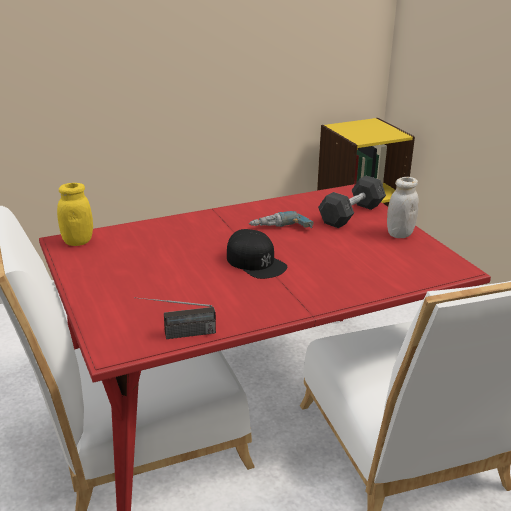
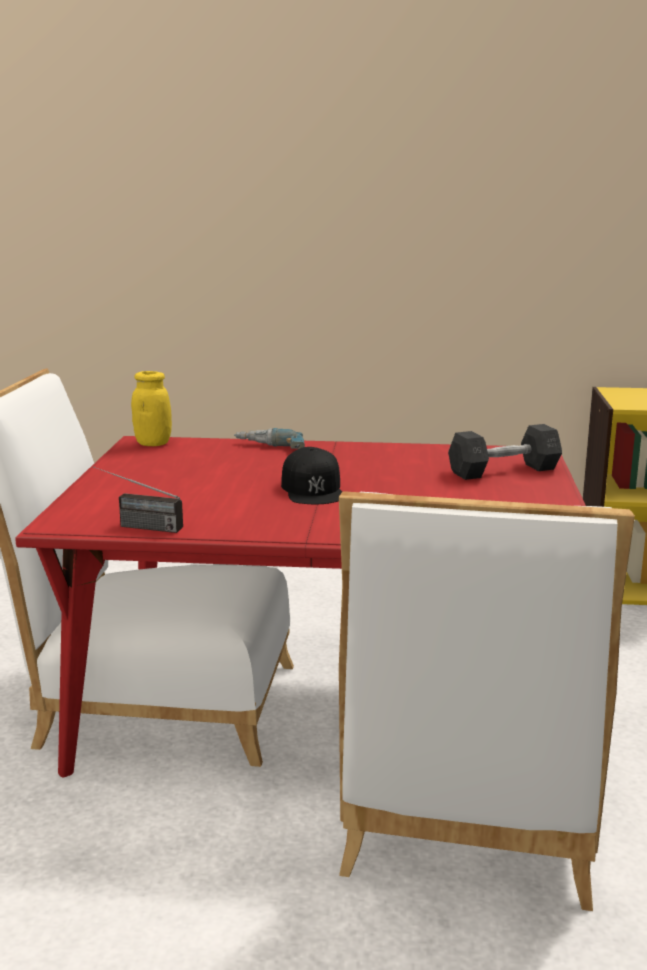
camera: 30 degrees right, 10 degrees down
(281, 230) = (388, 470): power drill -> power drill (268, 449)
(399, 234) = (540, 498): white jar -> none

